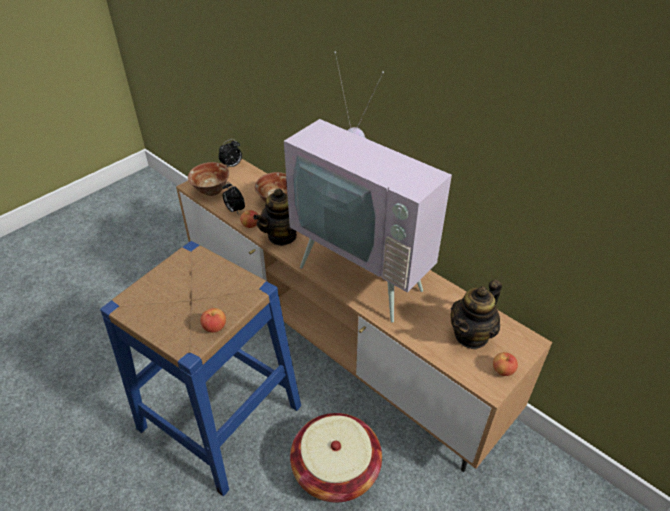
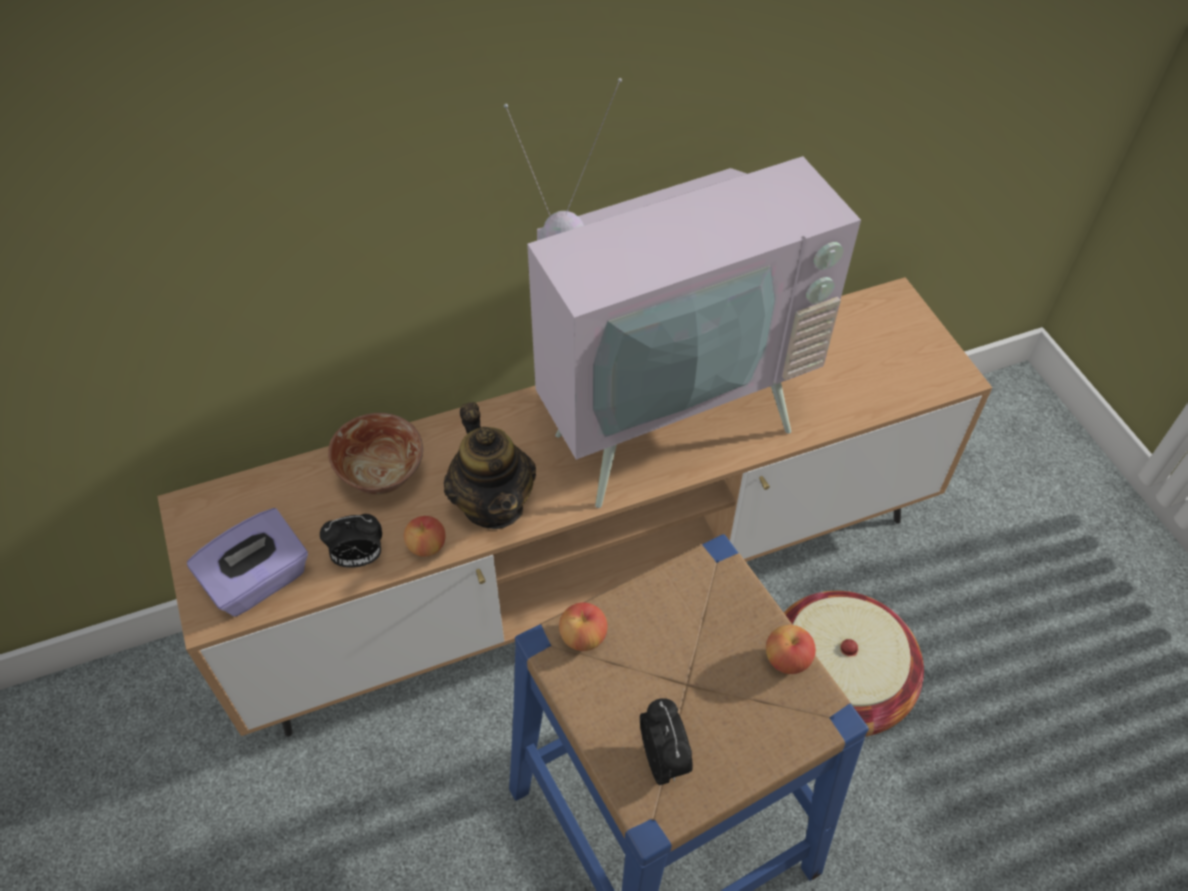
camera: 65 degrees left, 10 degrees up
(211, 190) = (259, 581): bowl -> purple tissue box
(232, 165) = (194, 515): alarm clock -> alarm clock (664, 760)
(471, 335) = (858, 352): teapot -> none
(503, 370) = (934, 350): apple -> apple (583, 637)

